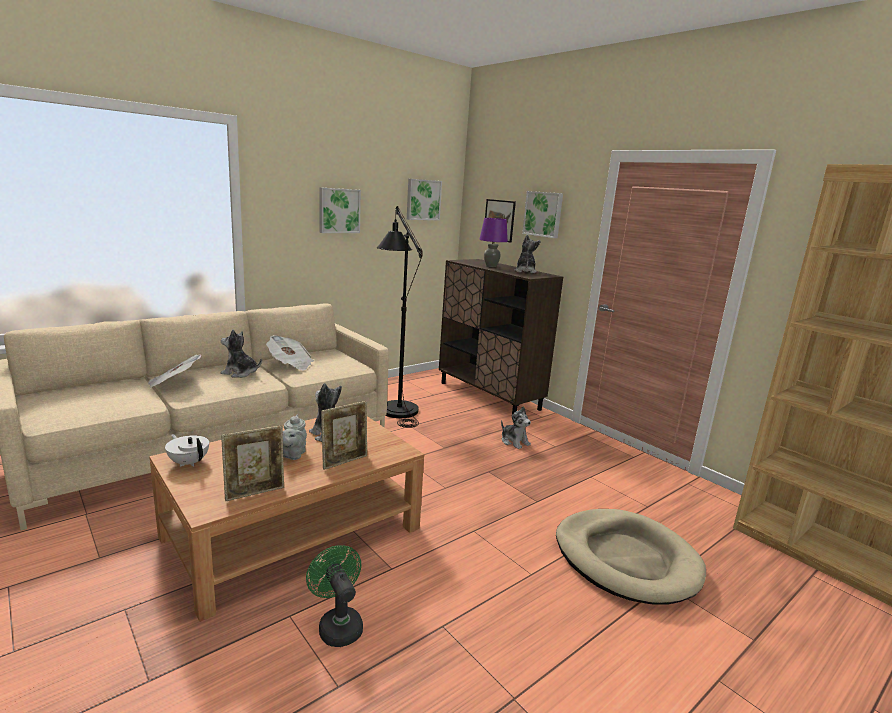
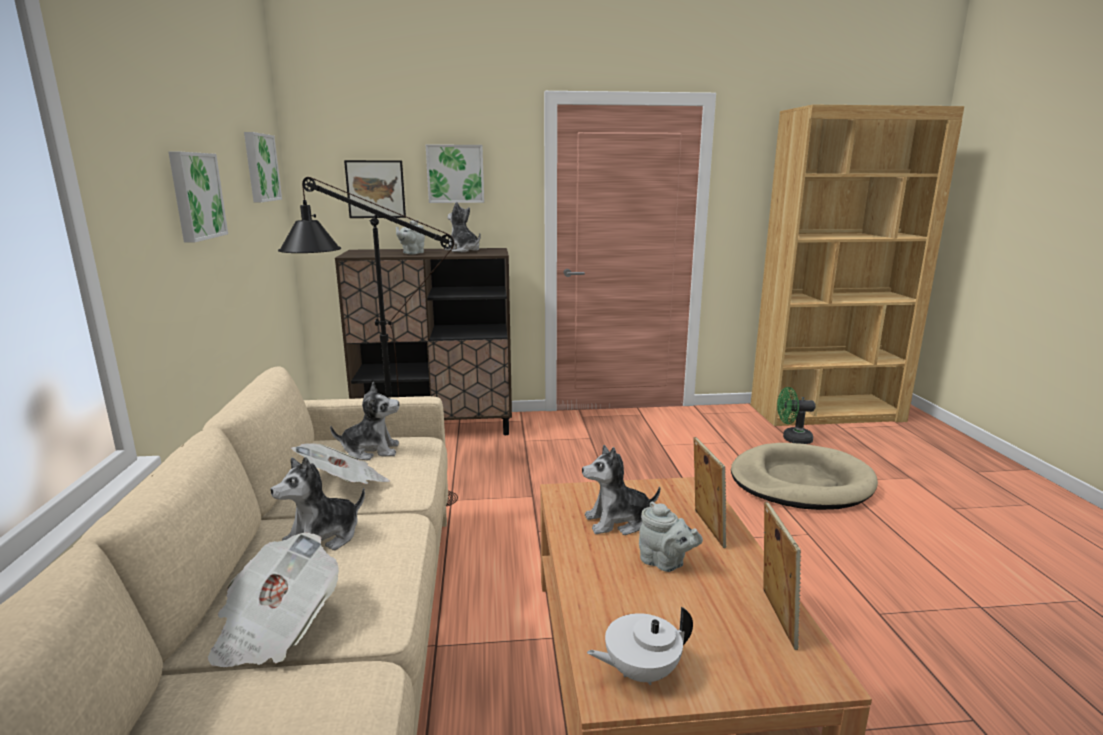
camera: 55 degrees left, 0 degrees up
(337, 625) = (869, 691): green fan -> green fan (792, 439)
(490, 266) = (412, 253): purple table lamp -> grey teapot
(514, 442) = (560, 453): plush toy -> plush toy (371, 451)

